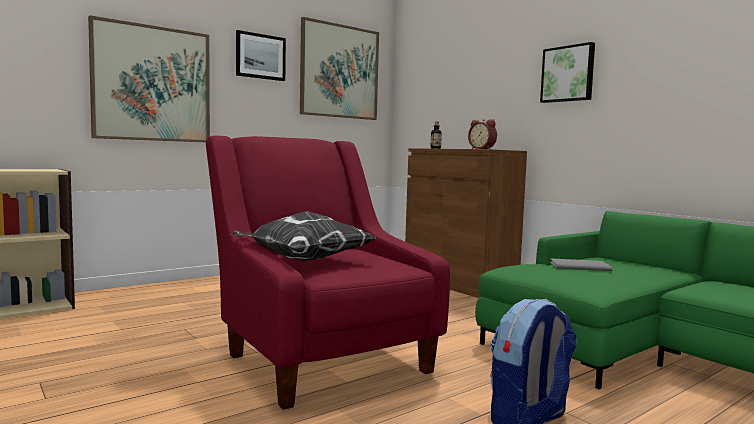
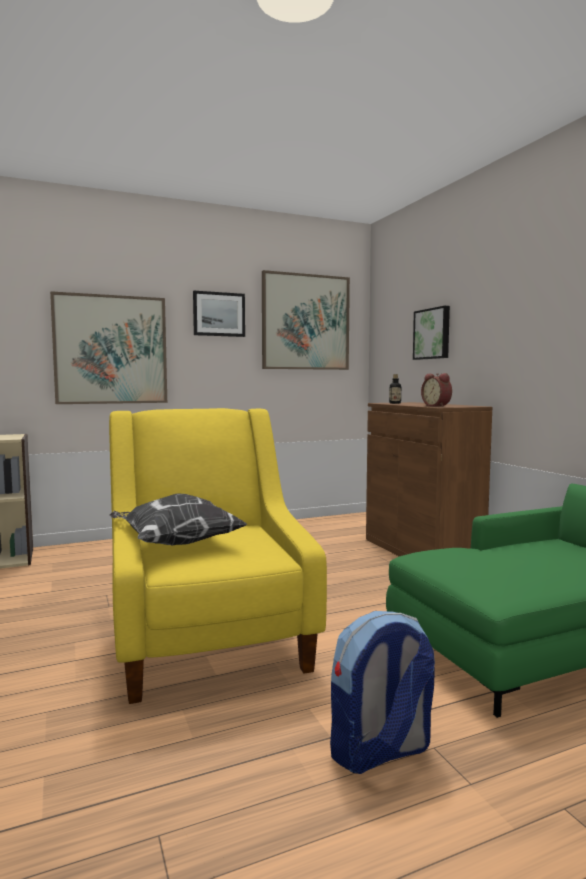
camera: 15 degrees right, 0 degrees up
(320, 357) = (209, 640): red armchair -> yellow armchair
(568, 74) = (535, 318): picture -> picture (432, 334)
(578, 266) = (507, 556): grey book -> none

